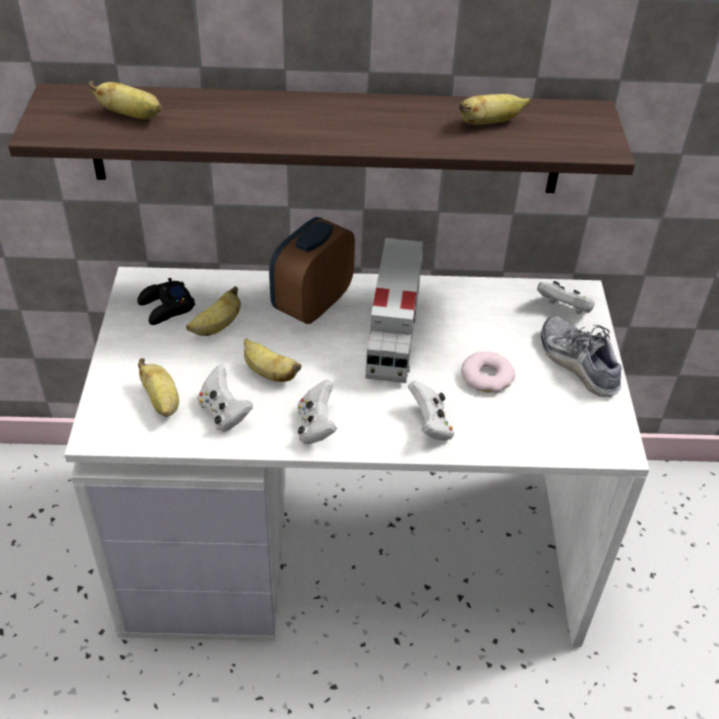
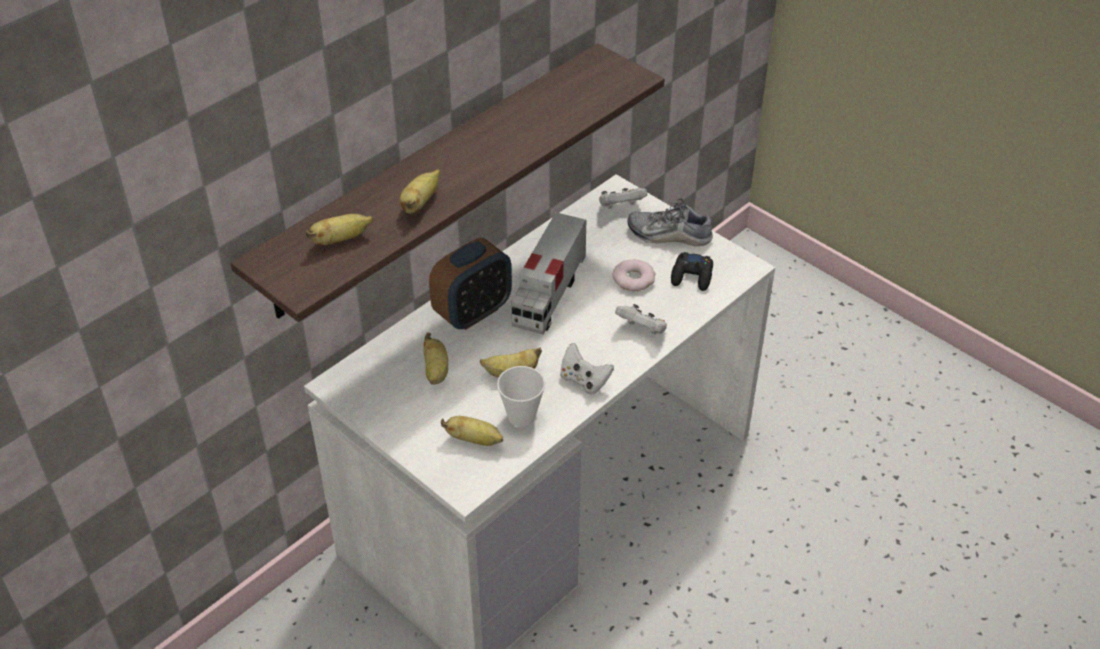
camera: 45 degrees left, 0 degrees up
(166, 308) = (383, 385): black game controller -> black game controller (692, 276)
(224, 413) = (521, 416): white game controller -> cup
(312, 304) = (473, 312): alarm clock -> alarm clock turned 120 degrees counterclockwise
(393, 335) = (549, 295): toy truck -> toy truck turned 60 degrees clockwise
(490, 122) = (556, 101): banana -> banana (420, 203)

